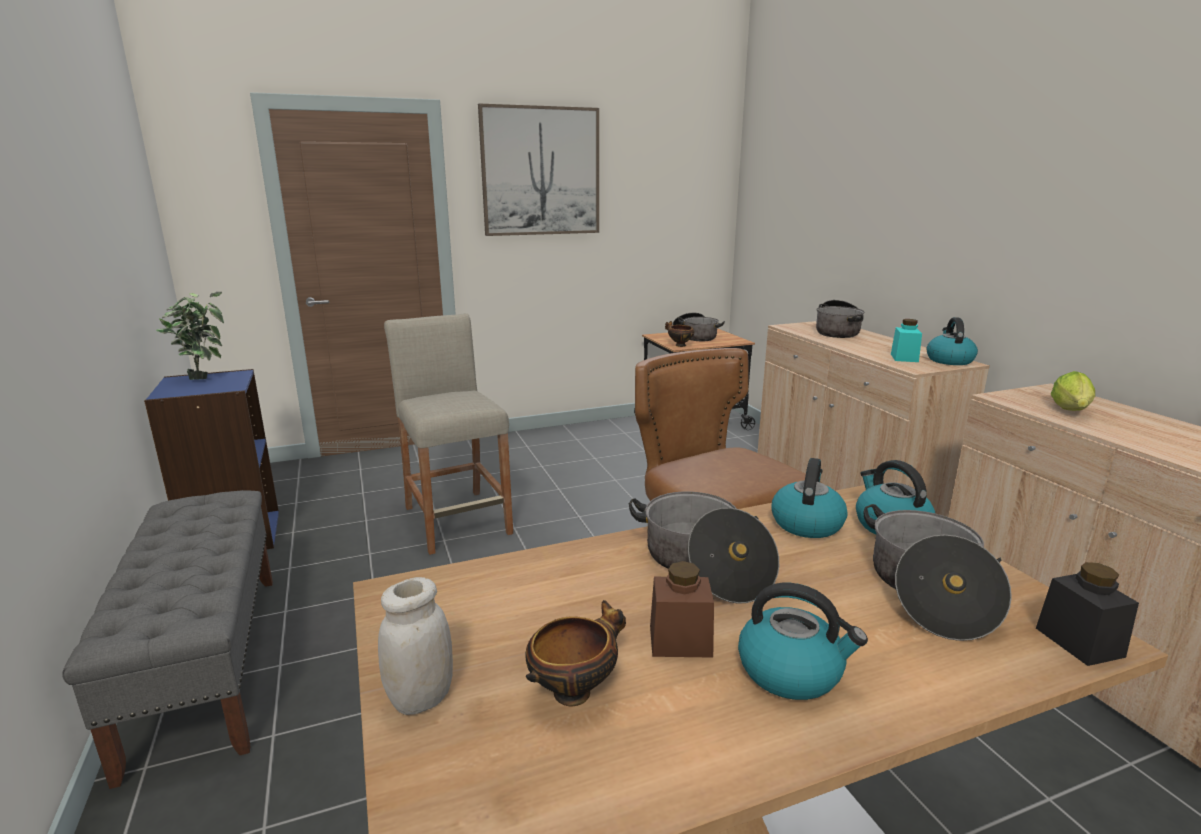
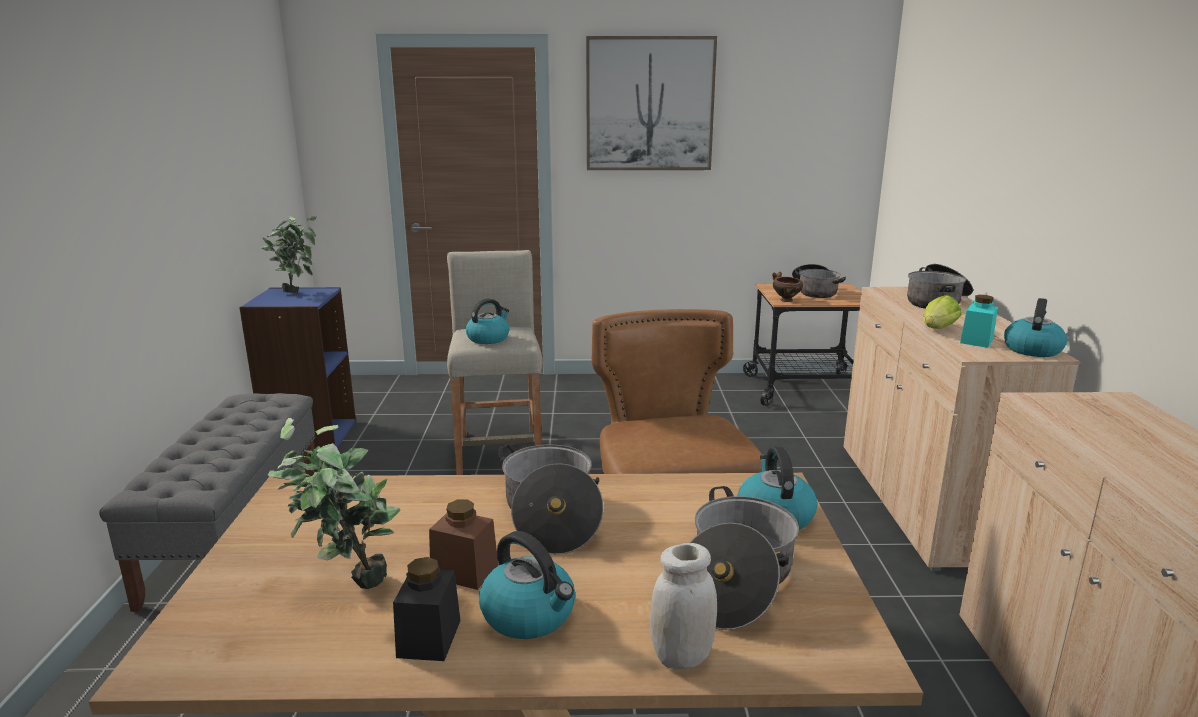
camera: 20 degrees right, 0 degrees up
(421, 699) = (240, 567): white jar -> white jar (682, 656)
(575, 690) = (348, 588): bowl -> potted plant
(806, 523) = (690, 498): kettle -> kettle (488, 338)
(1071, 411) = (1103, 428): lettuce -> lettuce (937, 330)
(1079, 642) = (837, 658): black jar -> black jar (429, 638)

